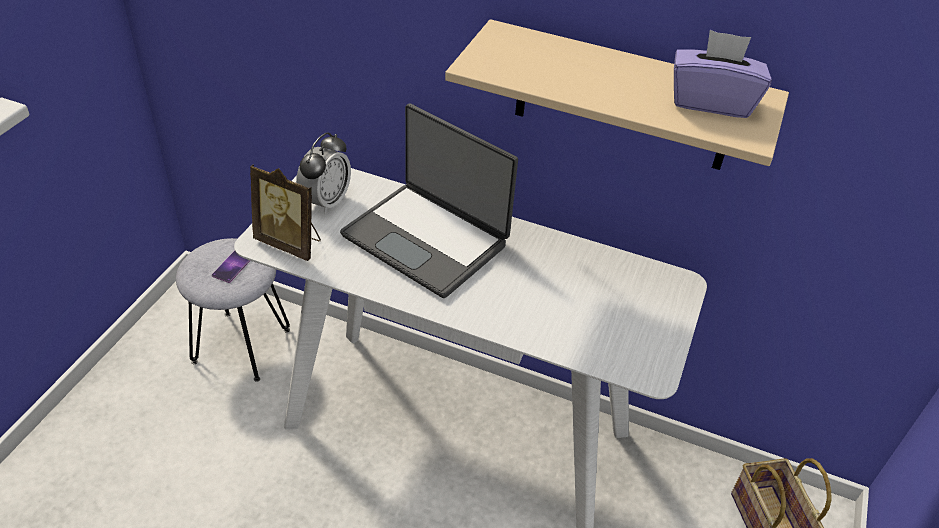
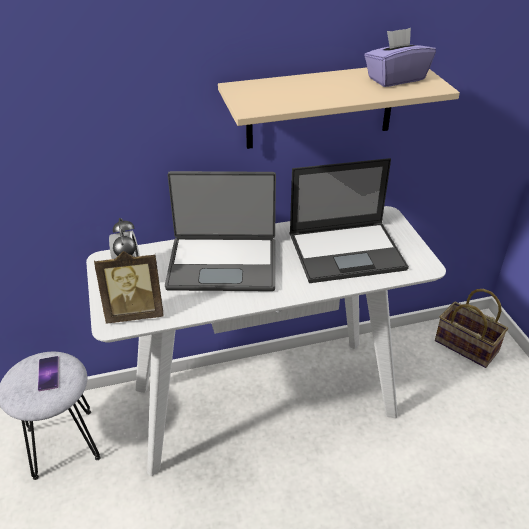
camera: 35 degrees left, 5 degrees down
(578, 301) = (347, 251): none -> laptop

